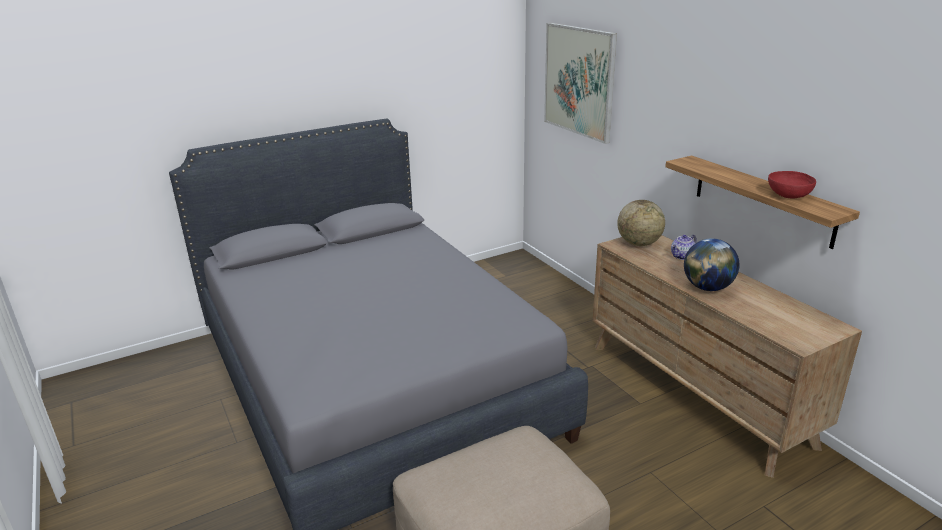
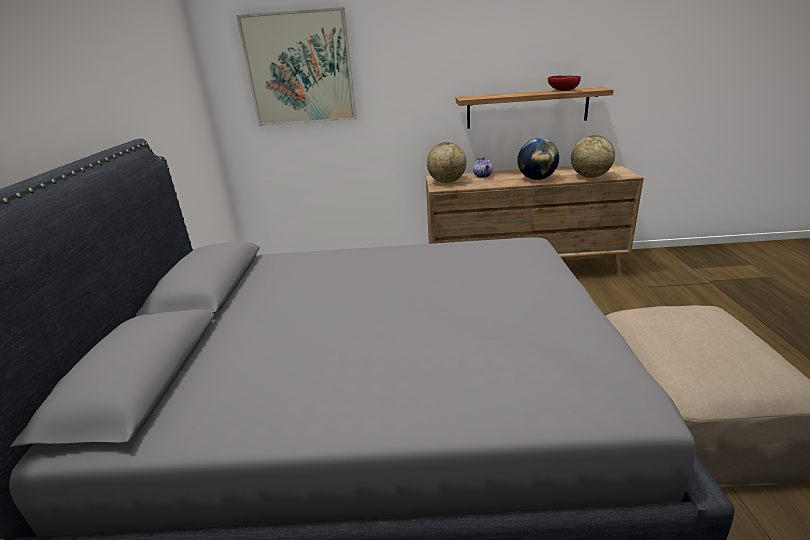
camera: 60 degrees left, 0 degrees up
(759, 319) = (590, 176): none -> globe

